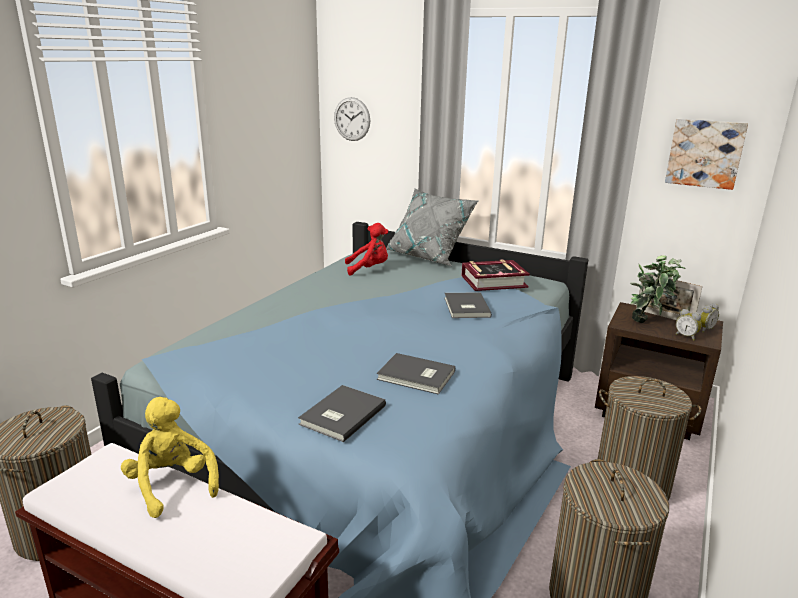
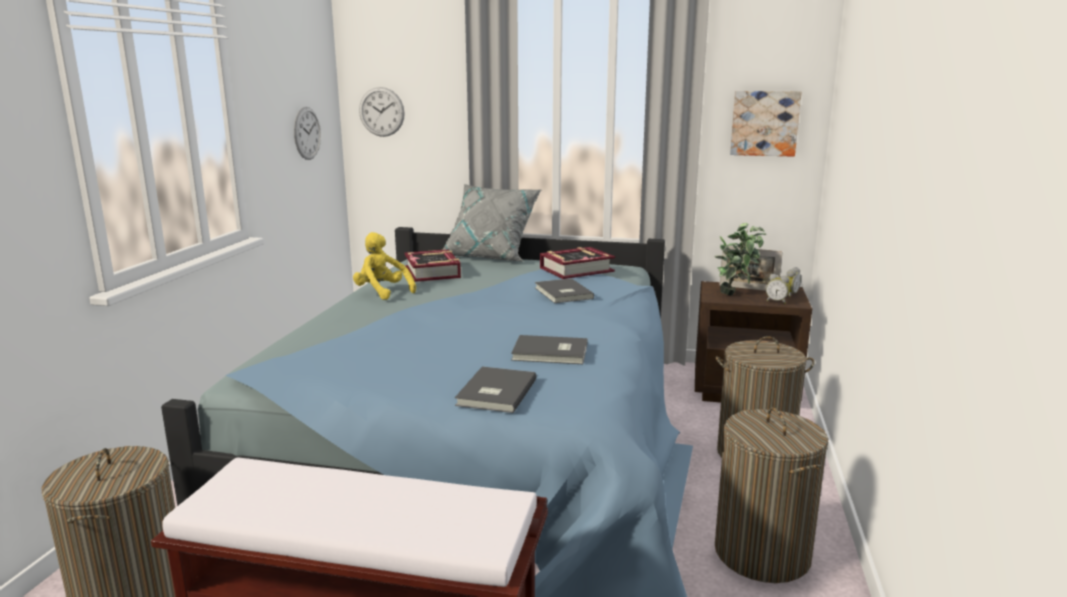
camera: 15 degrees left, 5 degrees down
(172, 485) = (340, 481): yellow plush toy -> yellow plush toy (382, 292)
(282, 137) = (307, 133): none -> wall clock
(369, 269) = (433, 272): red plush toy -> book

